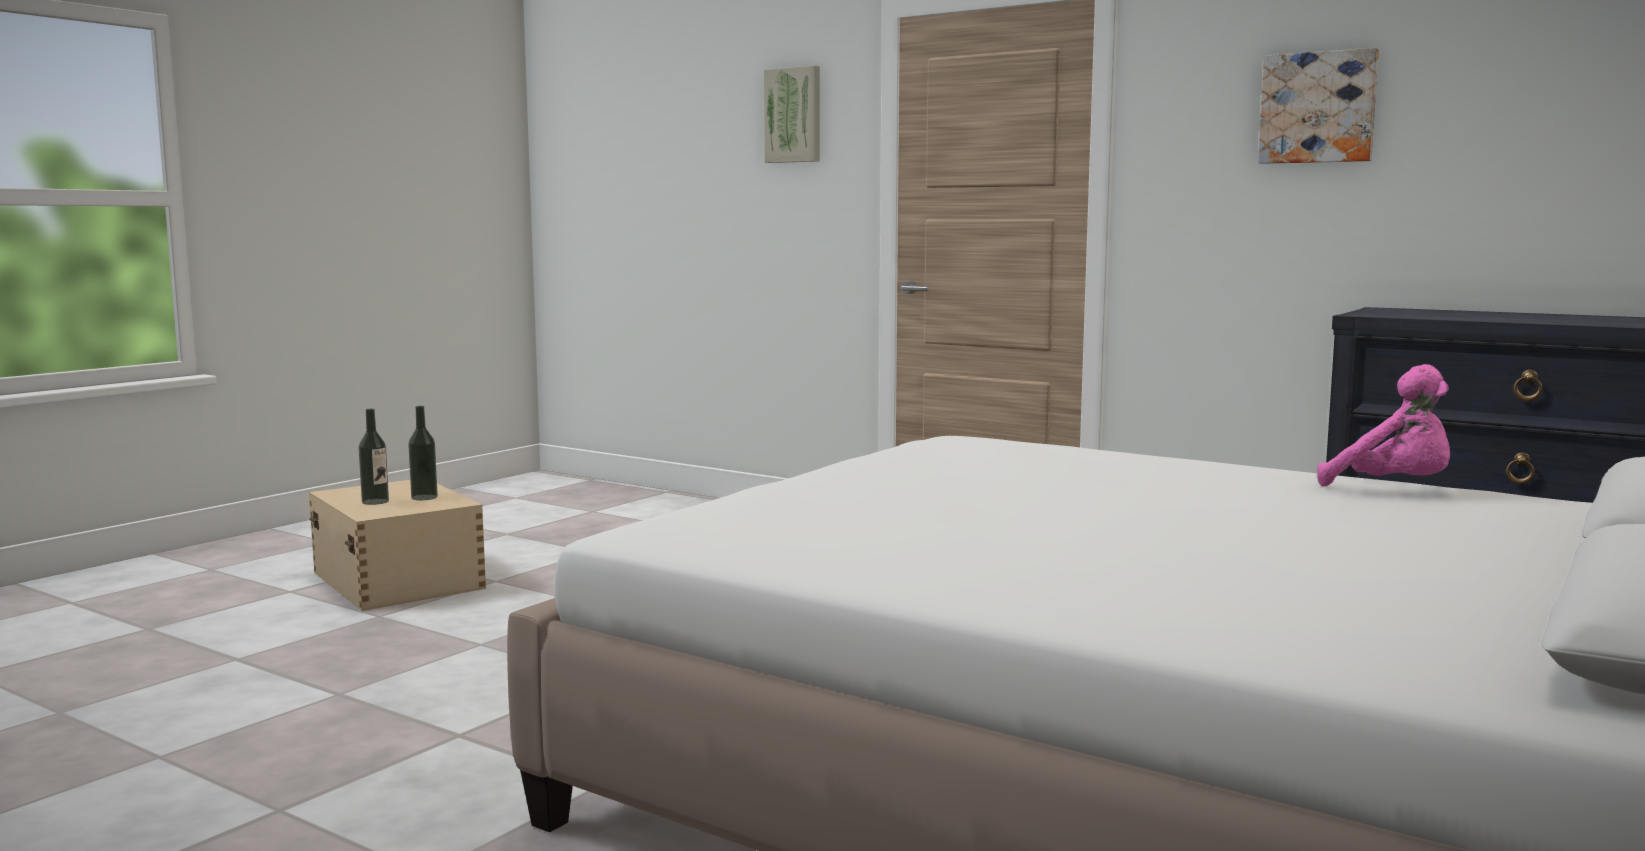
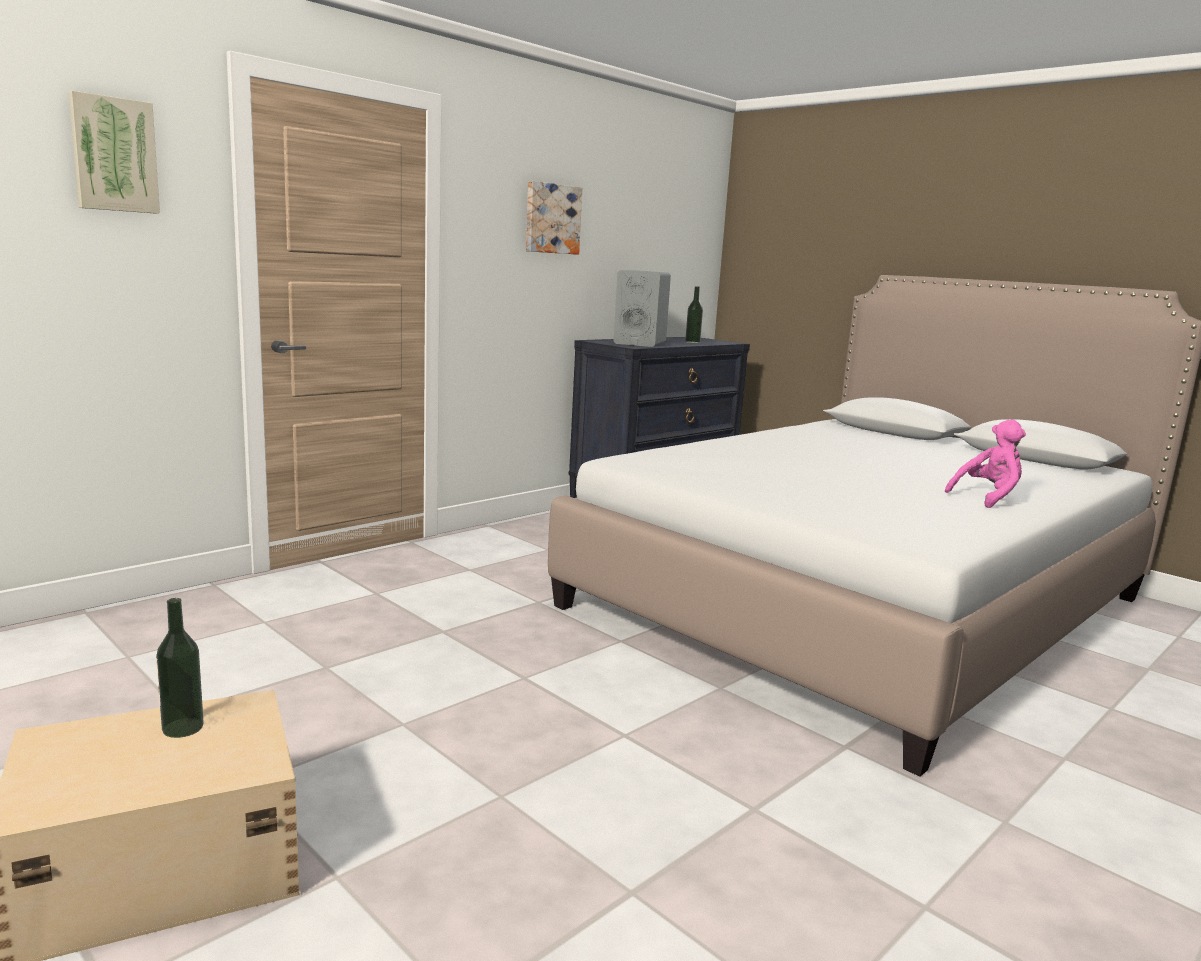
camera: 80 degrees left, 5 degrees up
(375, 502) = (166, 766): bottle -> bottle (692, 342)
(1394, 489) = (792, 433): pink plush toy -> pink plush toy (988, 498)
(1445, 314) = (640, 343): none -> grey speaker

